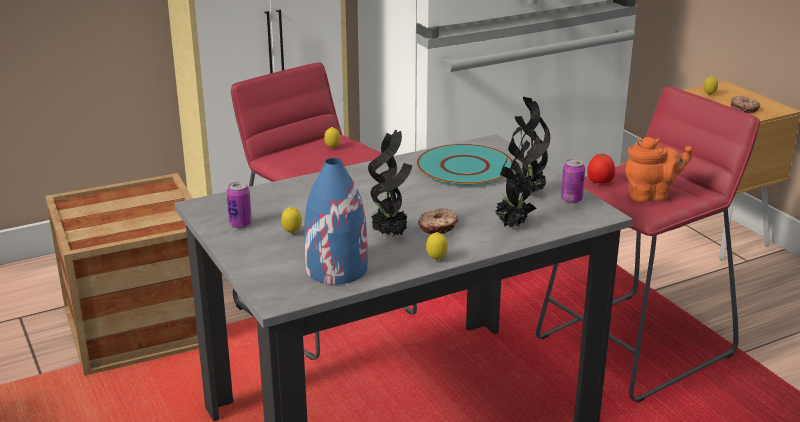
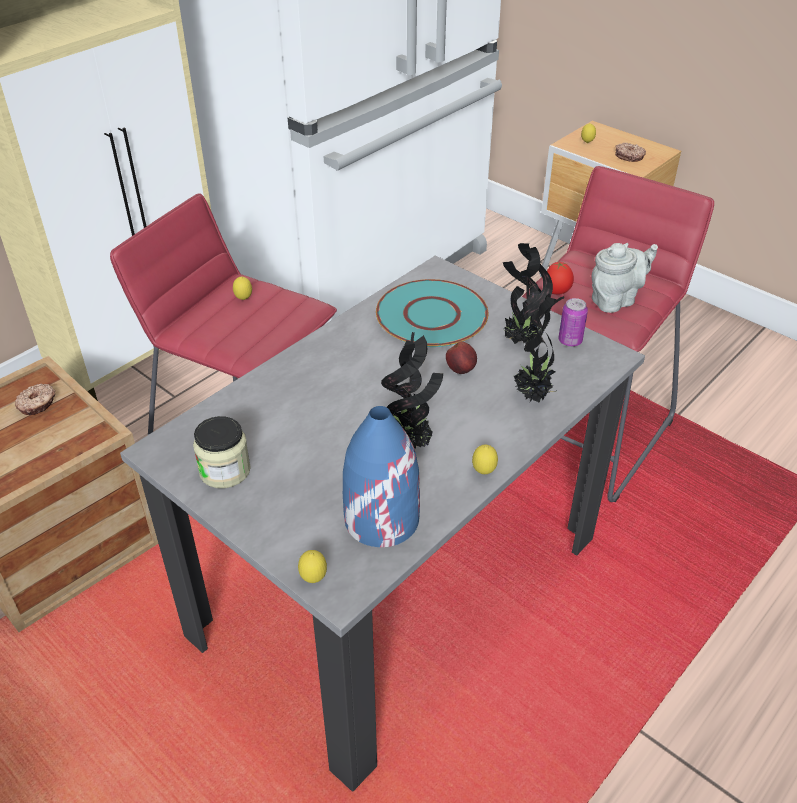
camera: 20 degrees left, 15 degrees up
(240, 224) = (225, 471): can -> jar
(292, 233) = (296, 470): lemon -> lemon (313, 579)
(438, 227) = (457, 418): donut -> donut (37, 404)
(464, 201) = (461, 370): none -> apple
(651, 195) = (616, 300): orange teapot -> grey teapot

